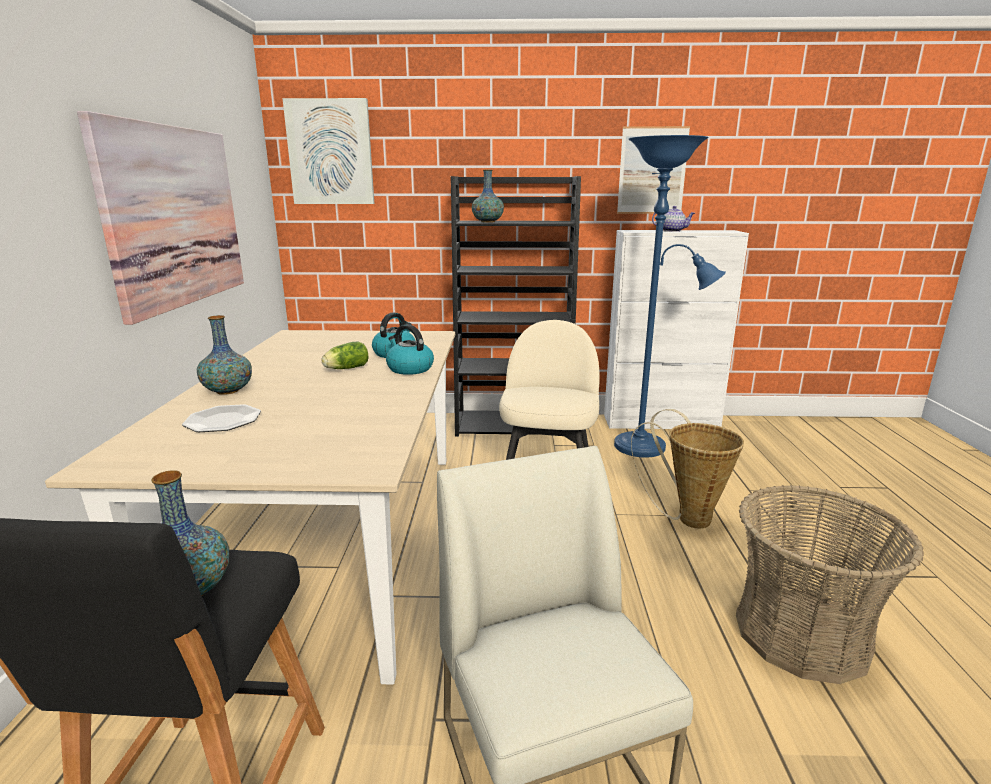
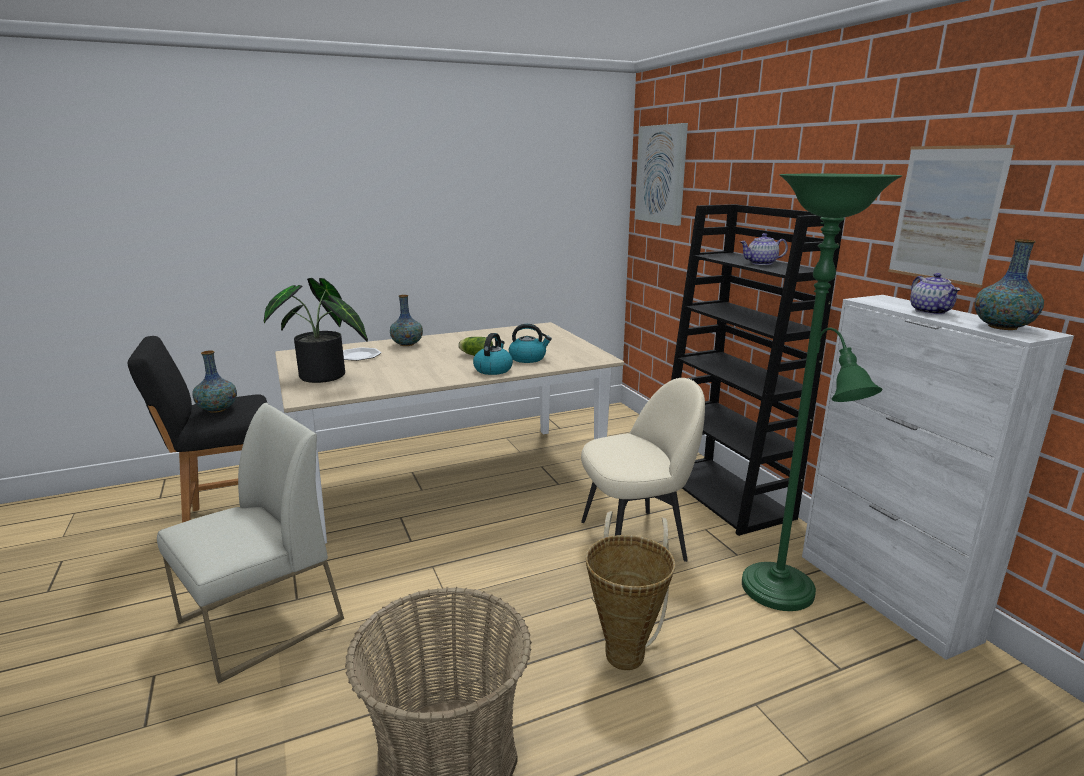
camera: 65 degrees right, 0 degrees up
(175, 216) = (472, 227): picture -> none
(294, 449) = (324, 378): none -> potted plant
(487, 222) = (728, 258): vase -> vase (1002, 327)
(522, 221) = (761, 263): none -> teapot
(646, 447) = (782, 594): blue floor lamp -> green floor lamp

